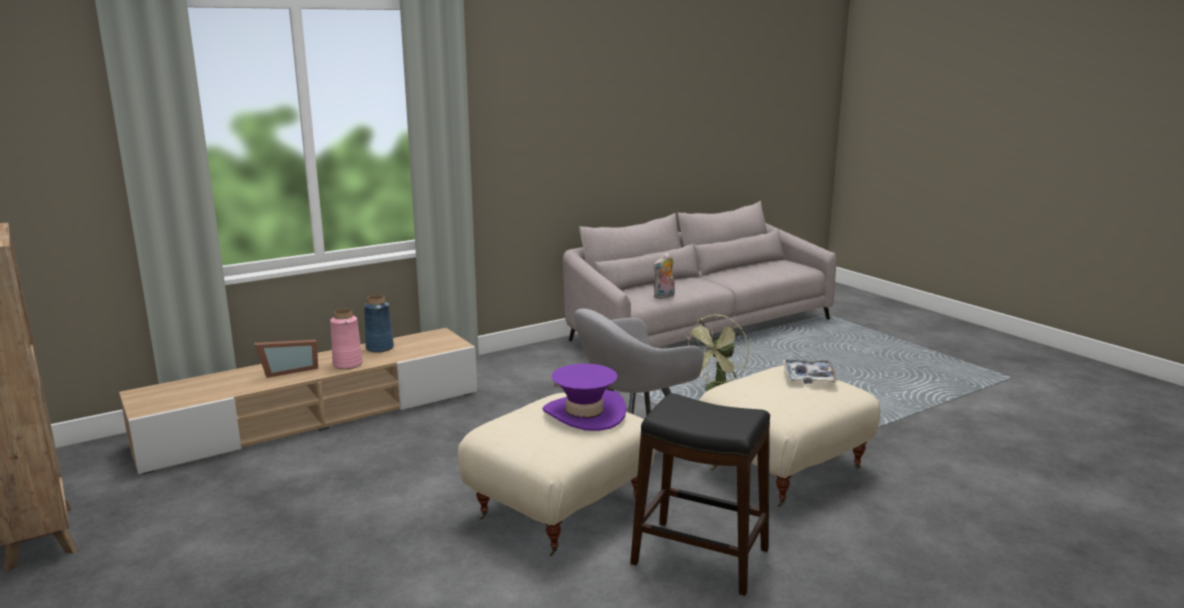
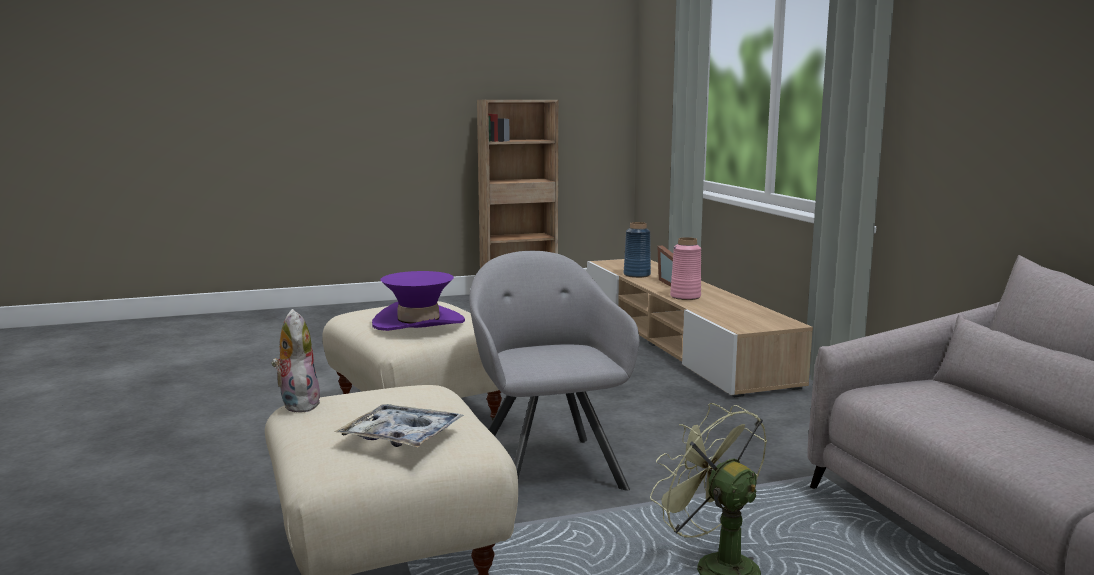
camera: 105 degrees right, 5 degrees down
(379, 348) = (733, 305): blue vase -> blue vase (636, 275)
(664, 296) = (937, 418): plush toy -> plush toy (297, 404)
(700, 556) = (265, 461): black stool -> none

